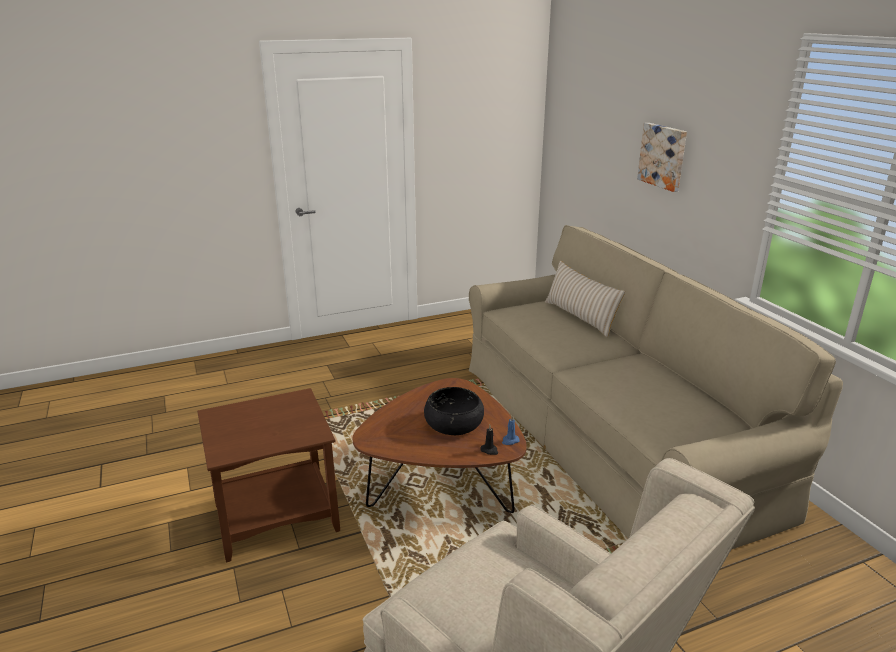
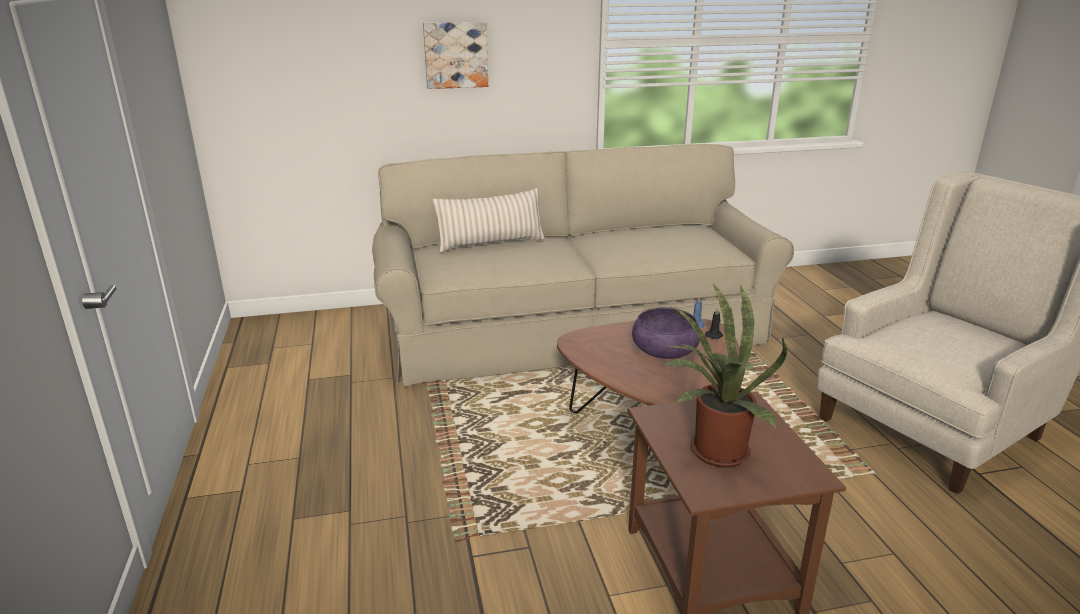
camera: 80 degrees left, 0 degrees up
(254, 418) = (712, 452): none -> potted plant
(453, 424) = (664, 348): black bowl -> purple bowl

